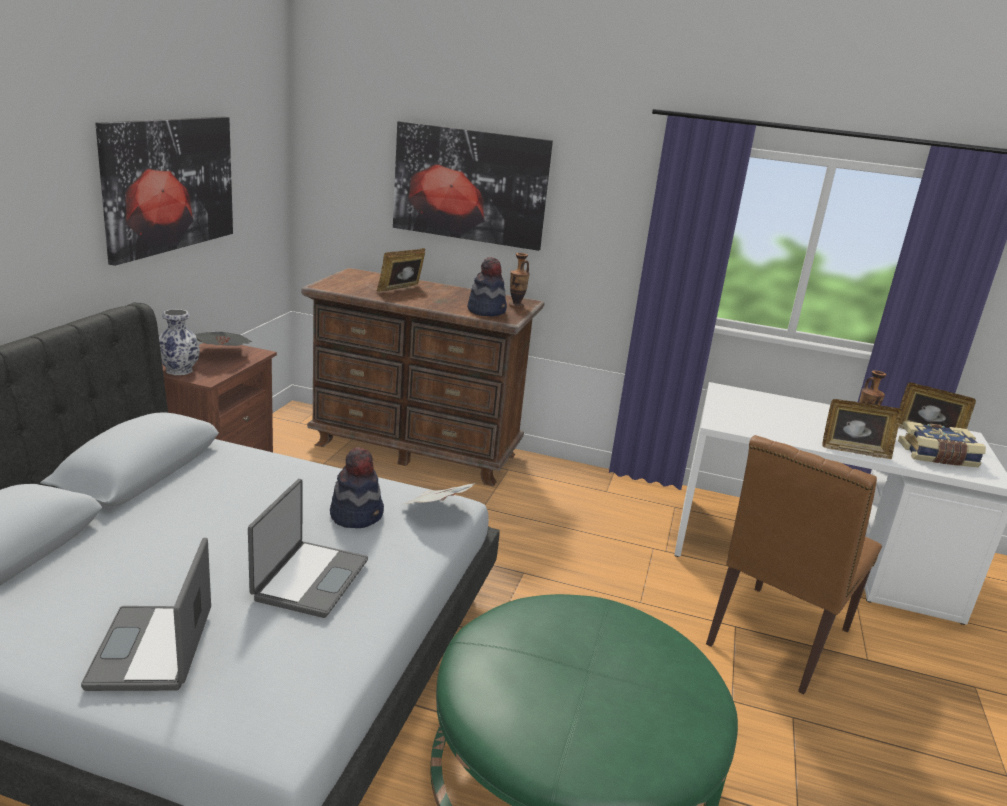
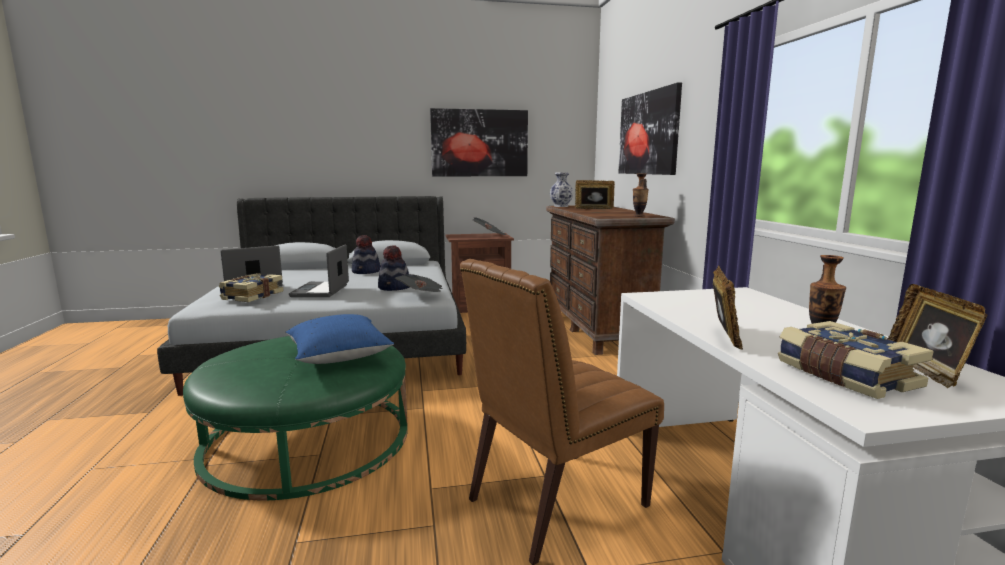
camera: 65 degrees right, 10 degrees down
(178, 370) = (457, 235): vase -> vase (560, 206)
(273, 658) = (251, 296): none -> book
(309, 579) = (321, 291): laptop -> laptop turned 105 degrees clockwise
(486, 311) = (606, 215): hat -> hat (366, 272)
(611, 640) = (339, 356): none -> blue pillow
(778, 636) = (558, 501): brown chair -> brown chair turned 45 degrees counterclockwise
(854, 451) = (723, 337): picture frame -> picture frame turned 150 degrees counterclockwise

